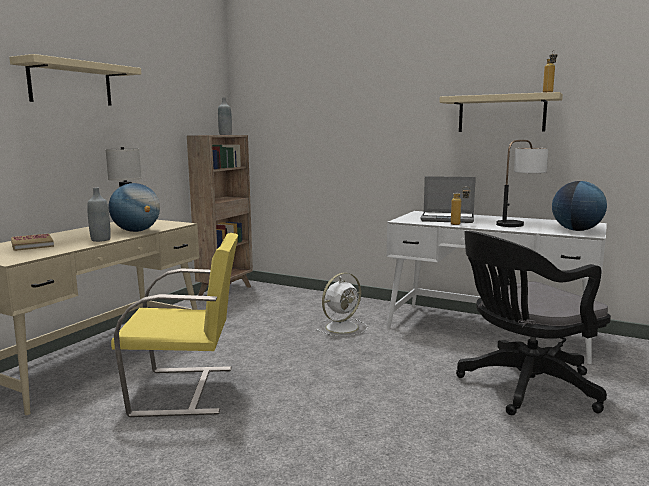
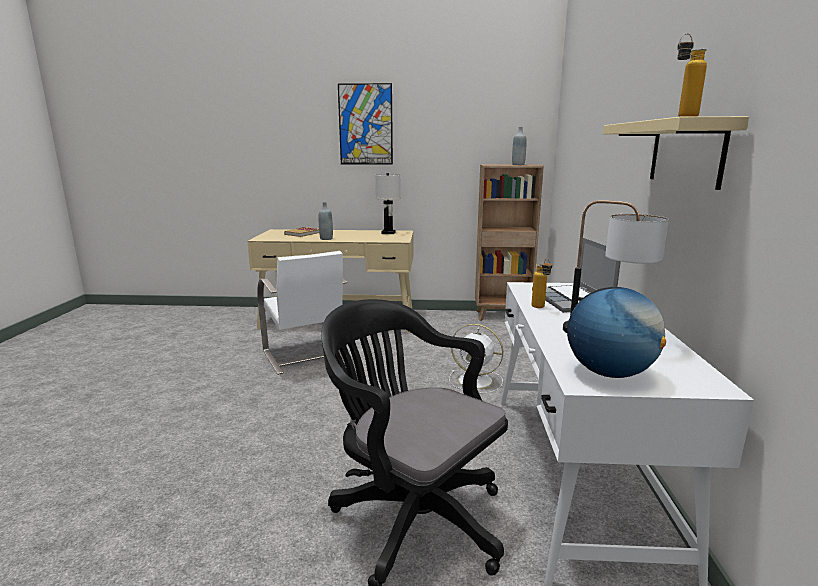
camera: 65 degrees right, 5 degrees up
(71, 84) = (365, 124): beige shelf -> picture
(136, 231) = (361, 238): globe -> none
(186, 391) = (305, 356): yellow chair -> white chair

